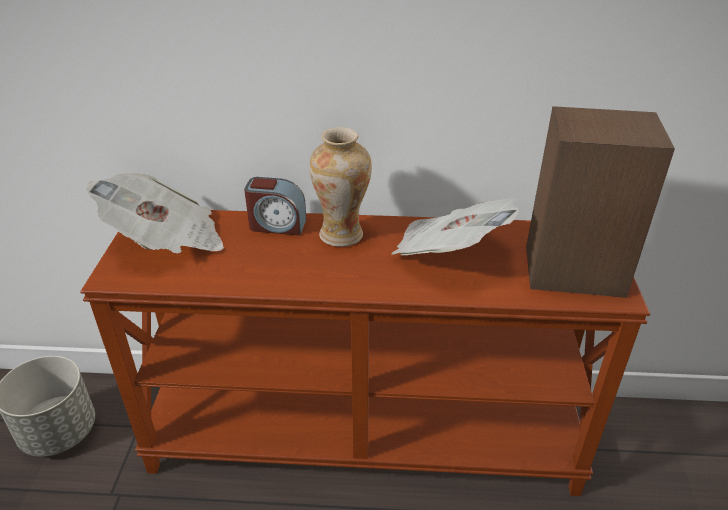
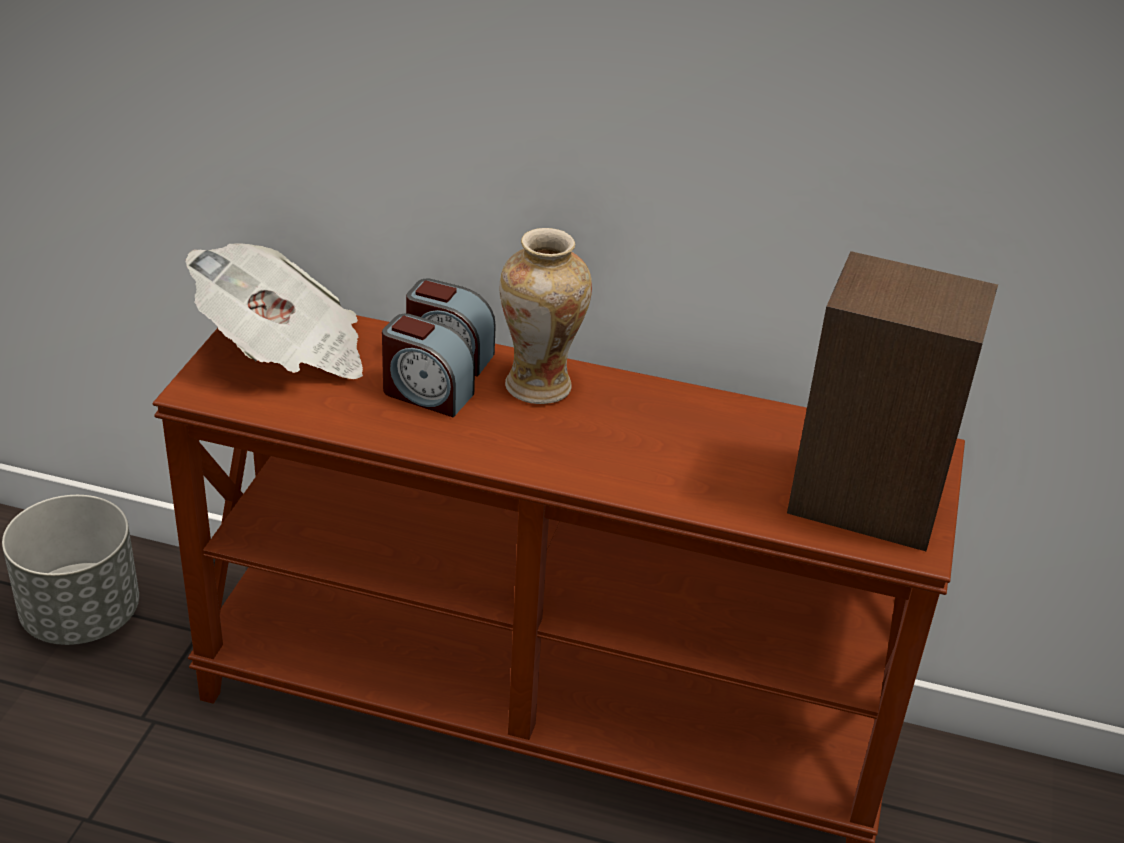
camera: 10 degrees right, 0 degrees up
(270, 252) = (426, 394): none -> alarm clock
(449, 253) = (689, 441): newspaper -> none

